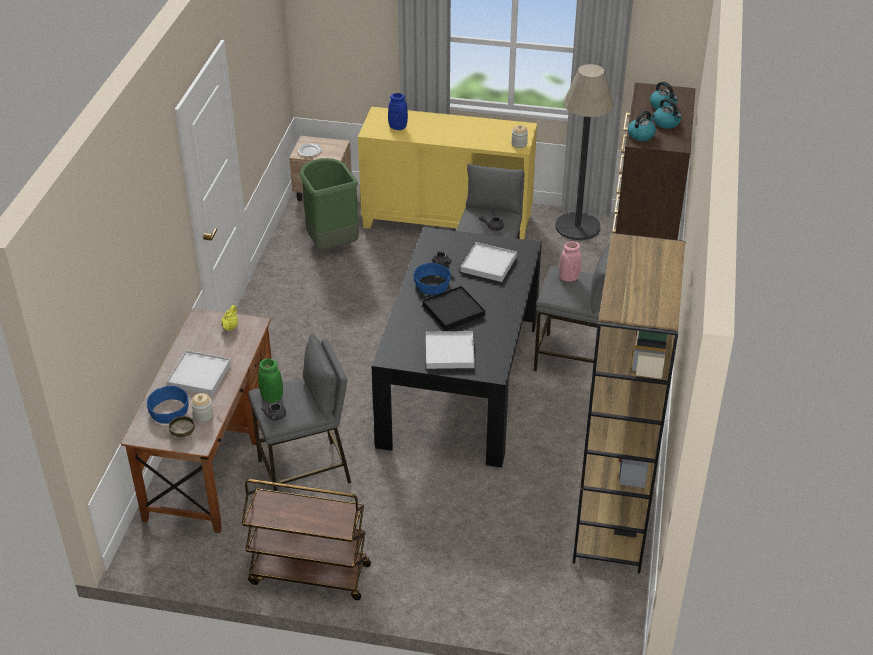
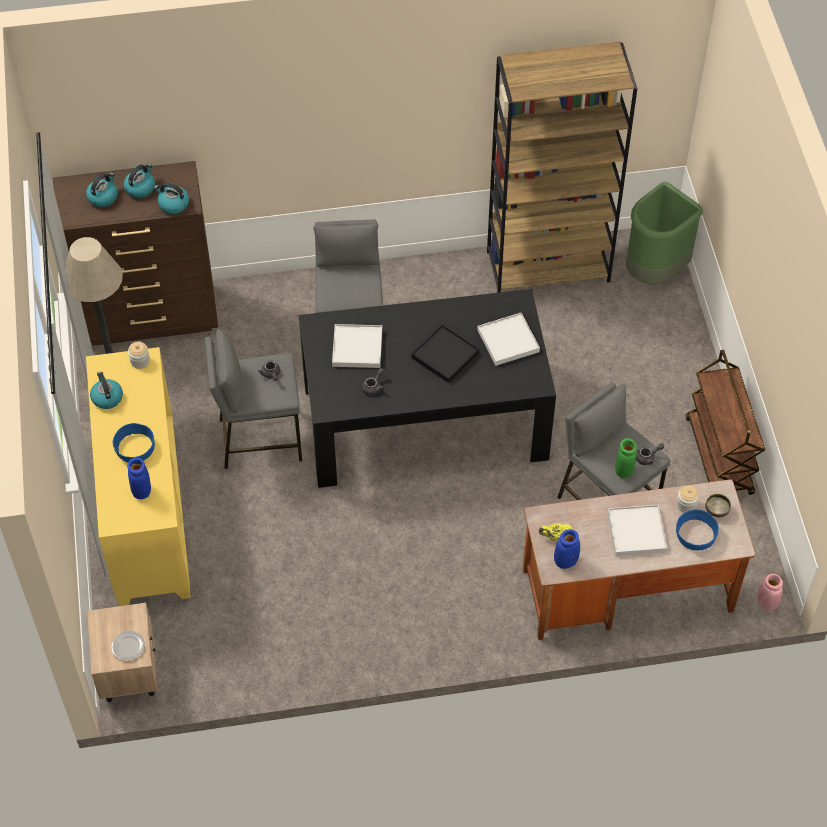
camera: 110 degrees left, 15 degrees up
(203, 326) = (565, 561): none -> blue vase
(331, 244) = (235, 620): green trash can -> green trash can (655, 271)
(431, 284) = (411, 385): blue bowl -> blue bowl (135, 449)
(492, 126) = (107, 397): none -> kettle
(569, 277) = (336, 290): pink vase -> pink vase (766, 603)

